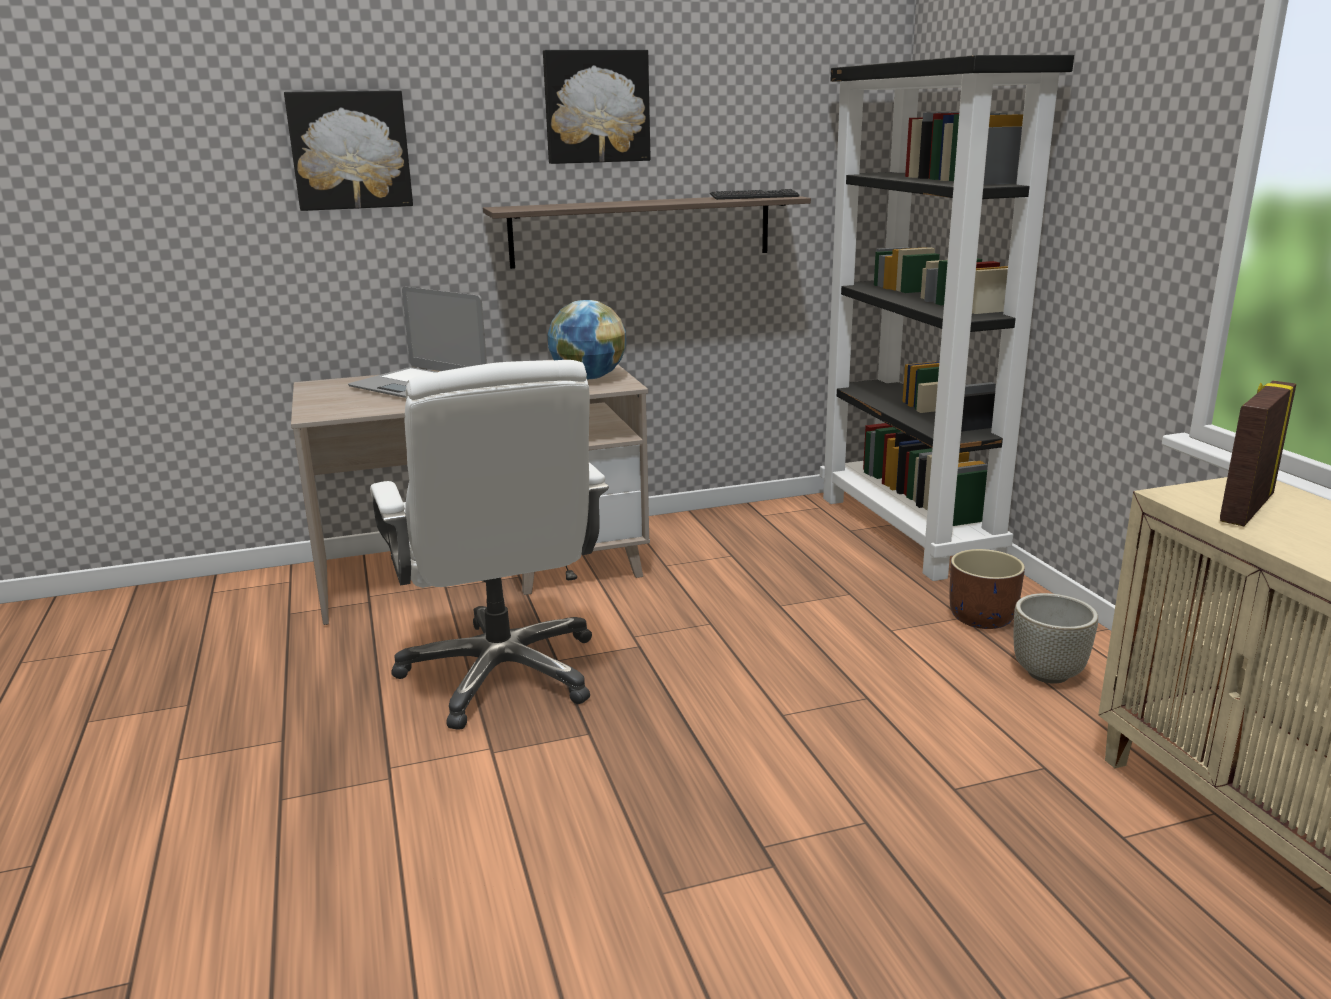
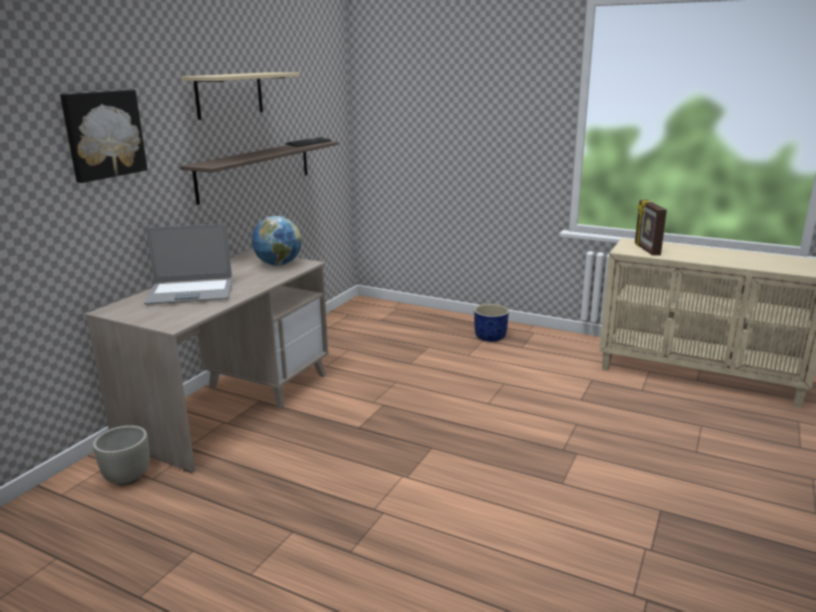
camera: 45 degrees left, 0 degrees up
(502, 673) = (344, 445): white office chair -> none
(596, 107) = (229, 95): picture -> beige shelf
(908, 531) = (405, 312): black bookcase -> none
(981, 619) = (490, 337): brown planter -> blue planter
(1048, 673) = (542, 348): grey planter -> grey planter (128, 478)

